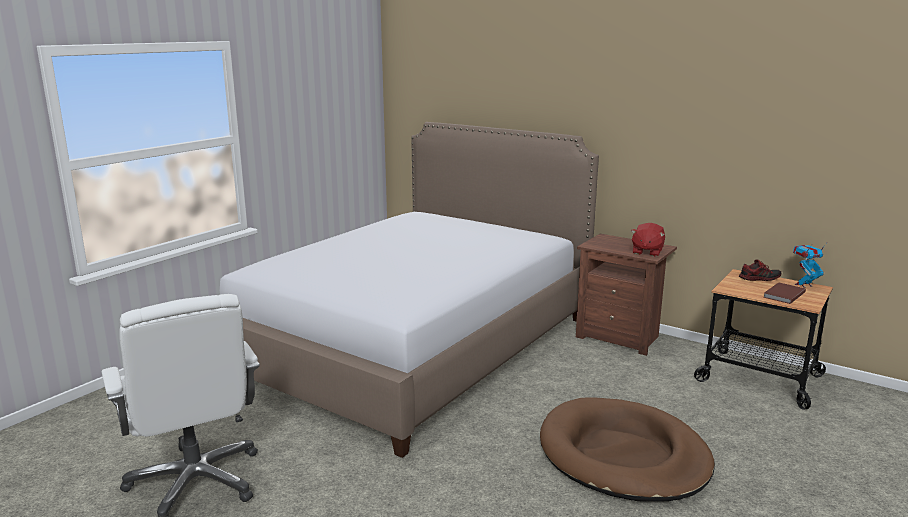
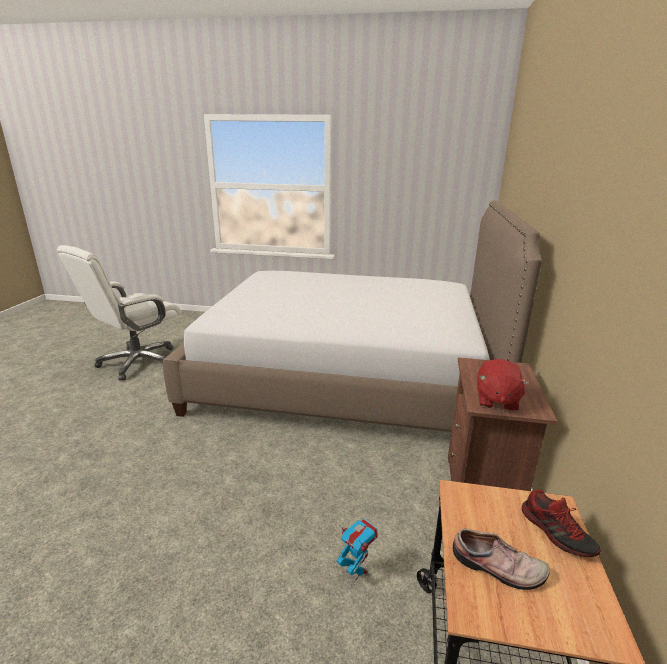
camera: 65 degrees right, 5 degrees up
(623, 455) = (209, 535): brown dog bed -> none
(646, 252) = (496, 400): red plush toy -> red plush toy turned 75 degrees counterclockwise
(782, 295) = (498, 568): brown book -> shoe
(803, 285) = (593, 604): toy robot -> toy robot (356, 571)

